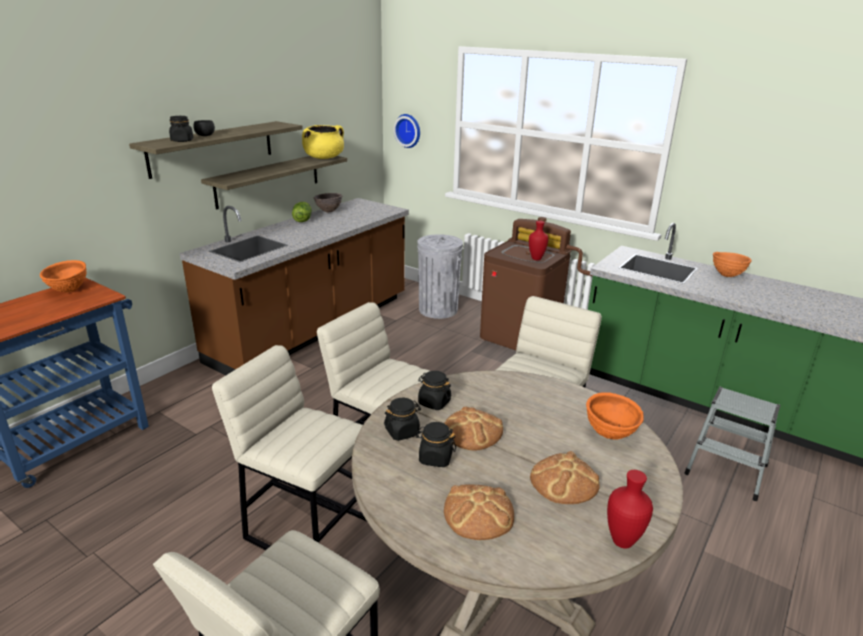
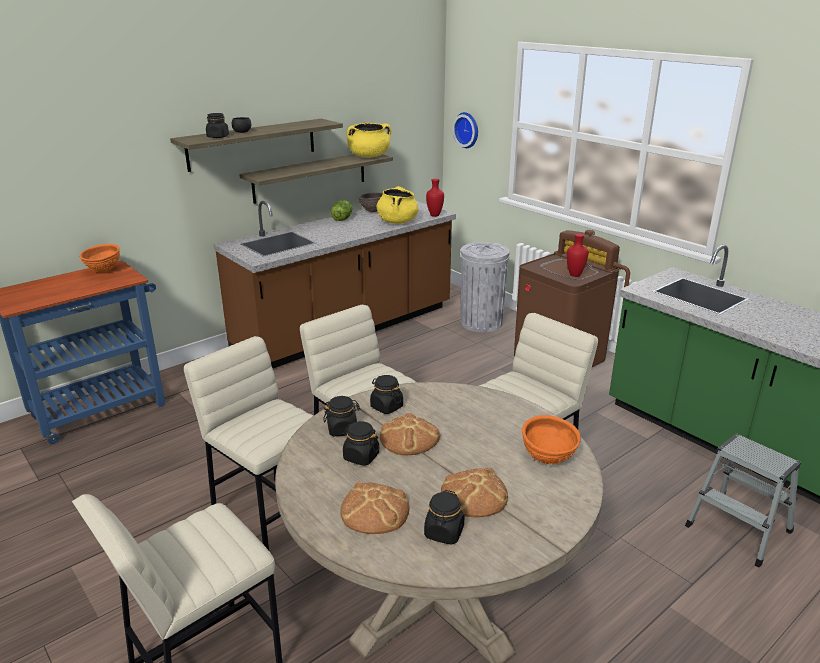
camera: 15 degrees right, 0 degrees up
(357, 220) = (397, 221): none -> yellow cooking pot
(556, 525) = (444, 532): none -> black jar
(622, 540) = (501, 557): red vase -> red vase (435, 215)
(727, 276) = (780, 310): orange bowl -> none

